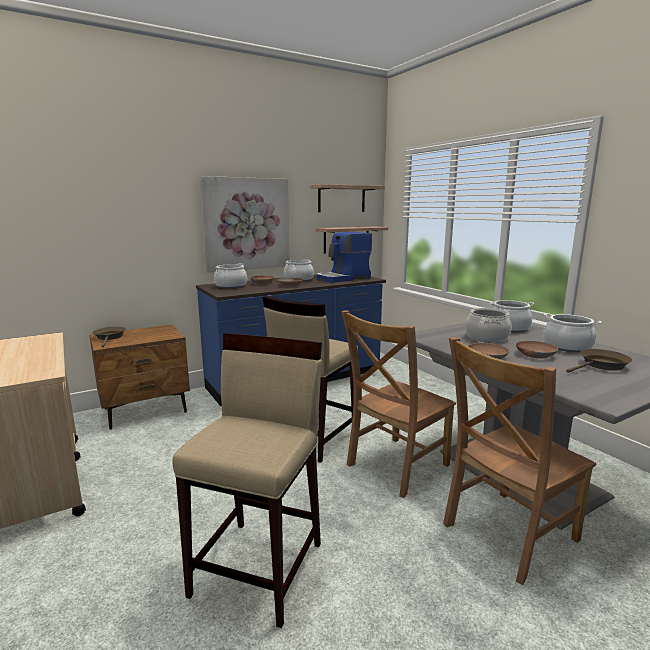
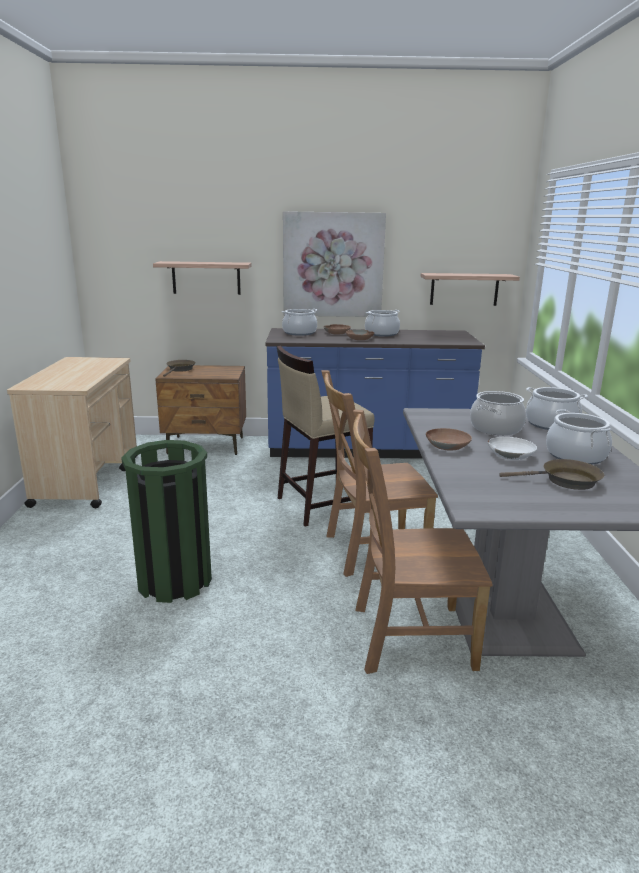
camera: 30 degrees right, 5 degrees up
(260, 568) = (175, 581): beige stool -> green trash can
(341, 199) = (461, 237): shelf -> shelf (206, 278)
(343, 278) = (435, 338): coffee machine -> none
(534, 354) = (510, 454): brown bowl -> white bowl

